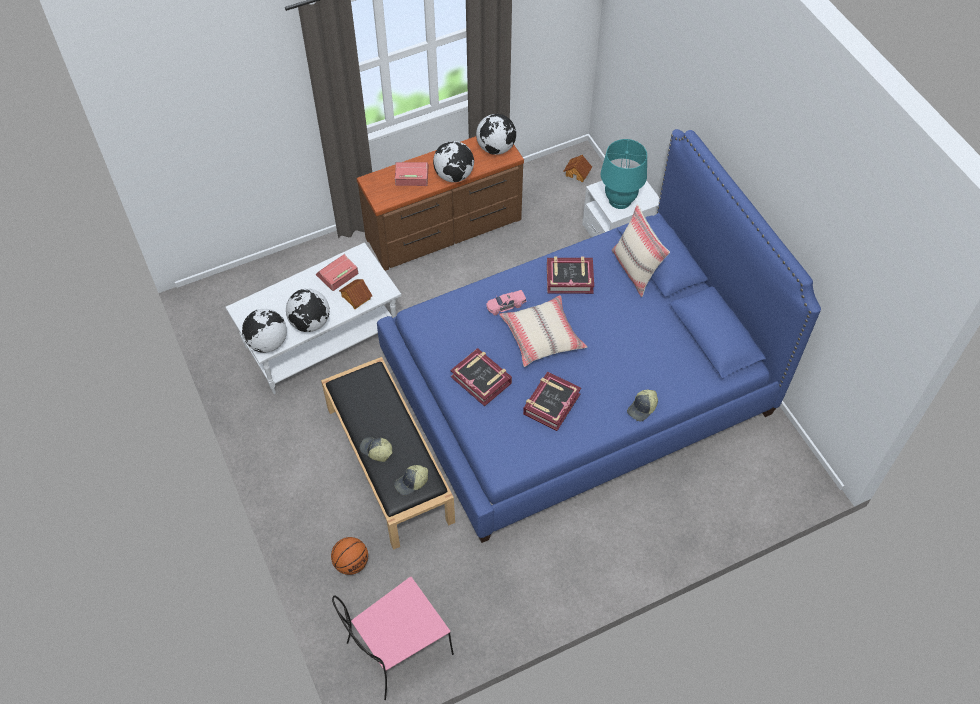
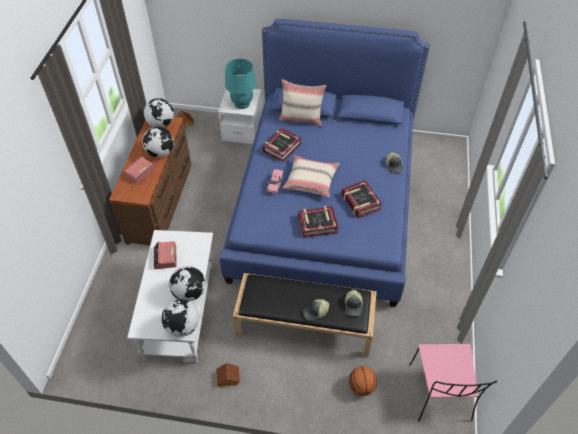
camera: 55 degrees left, 5 degrees down
(355, 297) = (193, 257): toy house -> toy house (228, 378)

